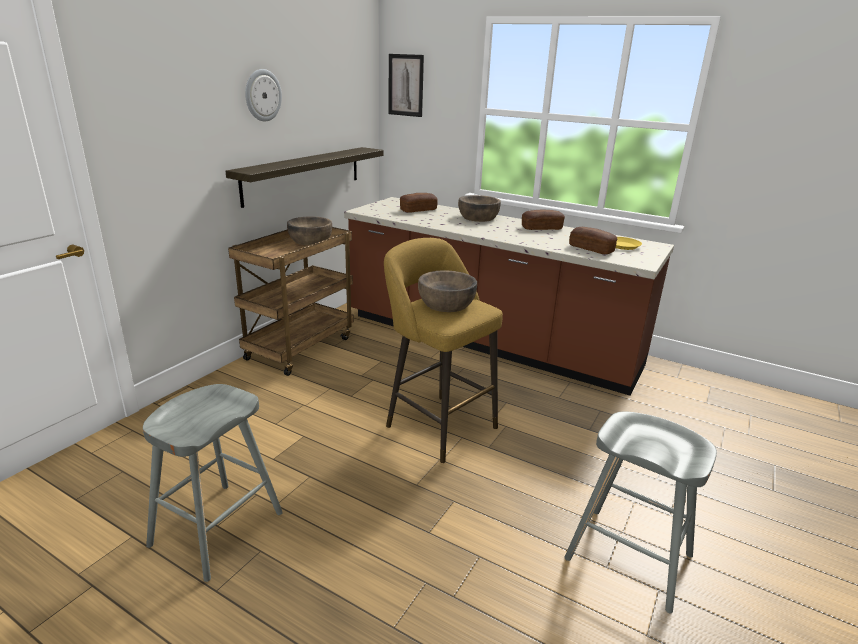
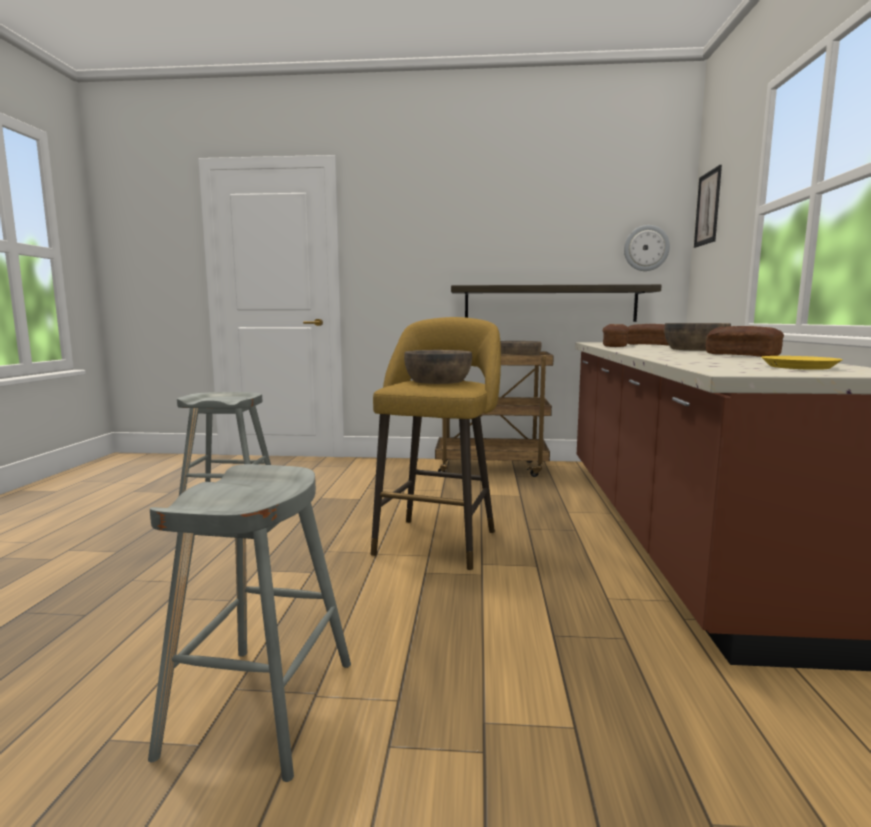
camera: 65 degrees right, 15 degrees down
(262, 95) = (504, 226): wall clock -> wall clock (646, 248)
(591, 249) = (718, 363): bread -> bread (615, 346)

